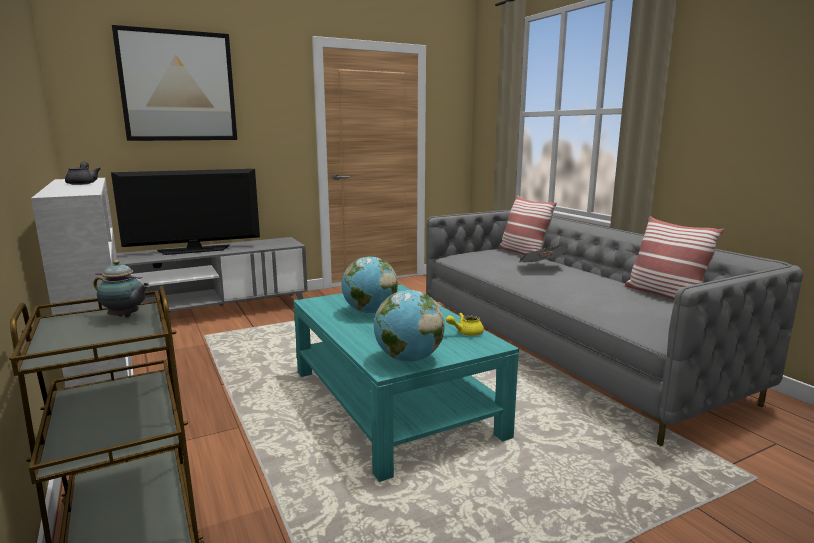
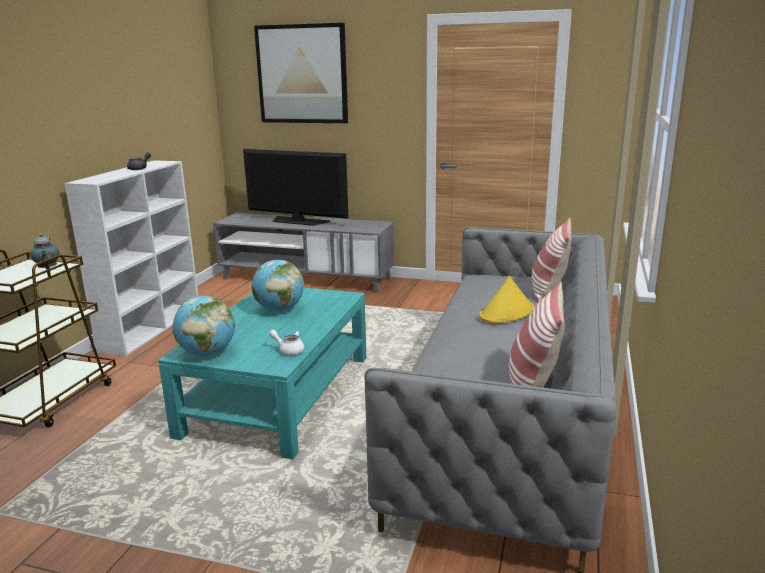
camera: 45 degrees right, 5 degrees up
(465, 333) = (288, 350): yellow teapot -> white teapot
(541, 267) = (507, 313): newspaper -> yellow hat

